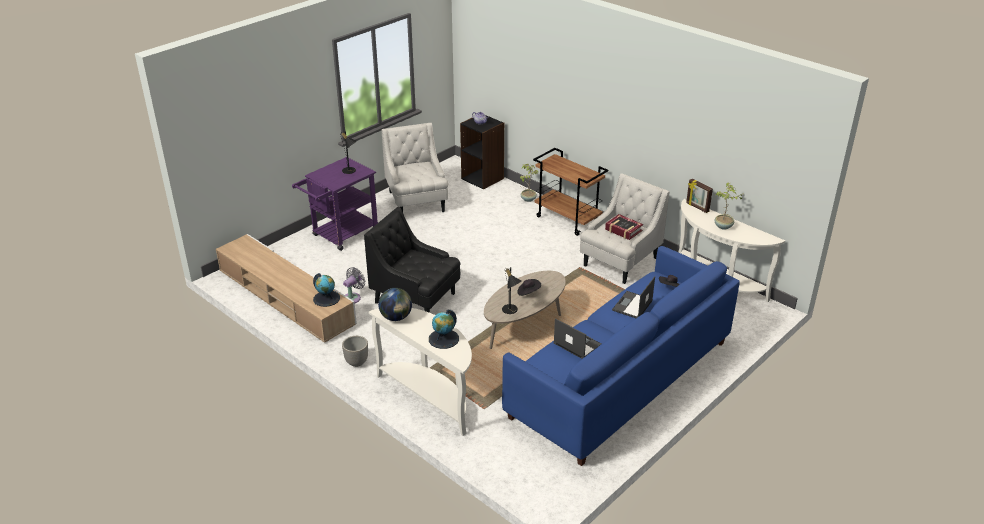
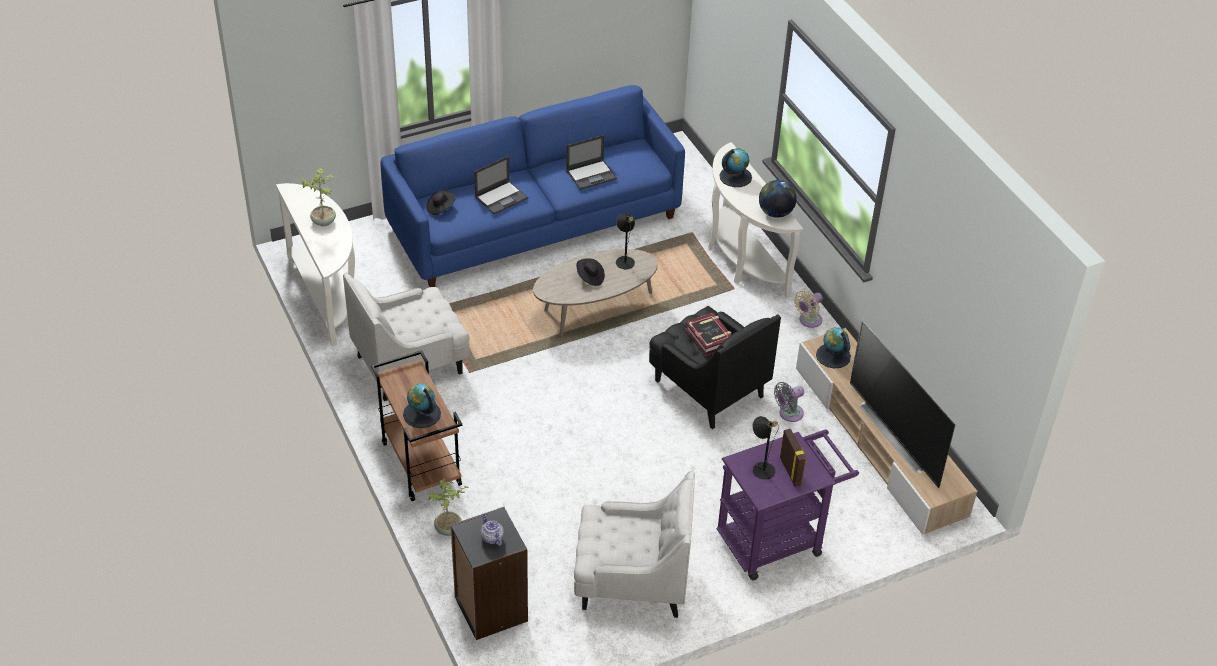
camera: 160 degrees left, 10 degrees up
(271, 264) = (898, 434): none -> television
(356, 362) = (808, 321): planter -> beige fan
(416, 202) = (631, 582): white armchair -> white armchair turned 90 degrees counterclockwise
(561, 165) = (421, 414): none -> globe
(577, 344) = (592, 174): laptop -> laptop turned 90 degrees counterclockwise
(623, 230) = (413, 314): book -> book (709, 337)
(697, 207) = (323, 258): picture frame -> picture frame (791, 471)

